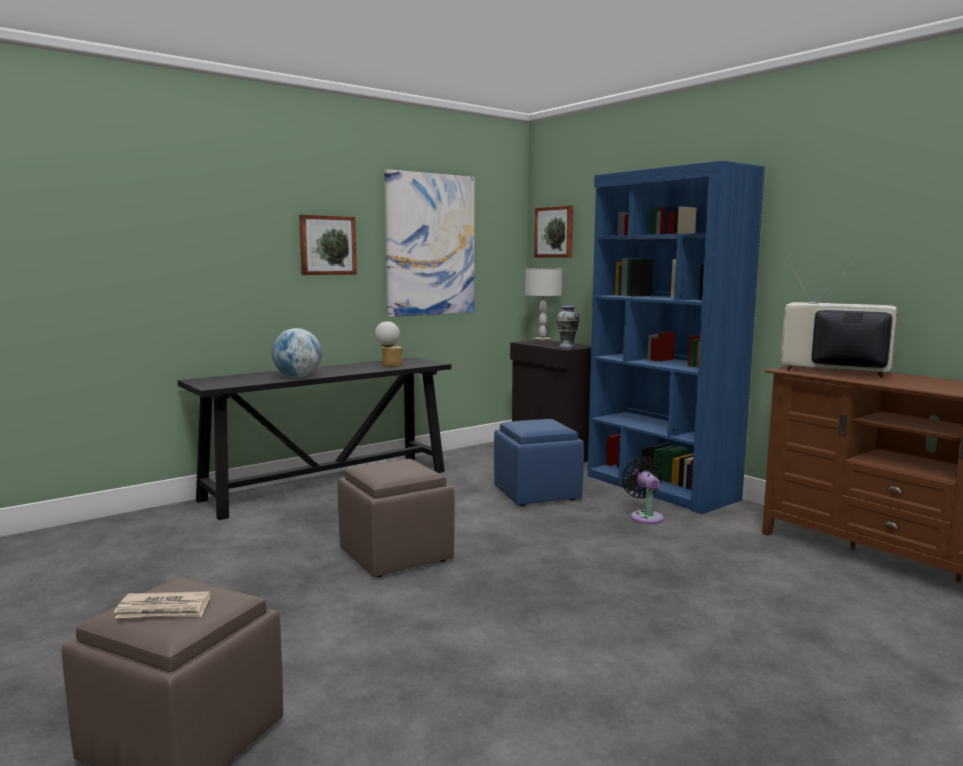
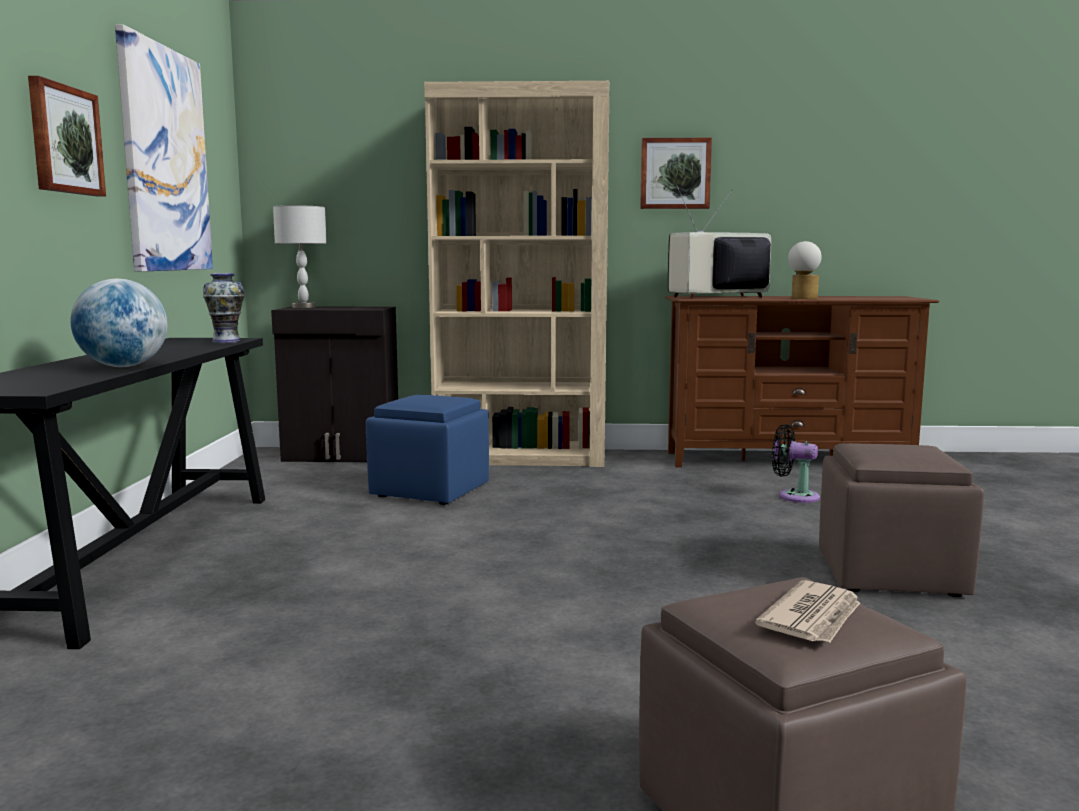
camera: 50 degrees left, 0 degrees up
(389, 365) = (185, 345): table lamp -> table lamp (802, 298)
(396, 555) = (456, 584): brown ottoman -> brown ottoman (888, 573)
(554, 232) = (295, 158): picture -> picture (675, 173)
(567, 347) = (368, 308): vase -> vase (226, 341)
(645, 516) = (572, 480): black fan -> black fan (794, 496)
(660, 488) = (521, 457): blue bookcase -> beige bookcase

